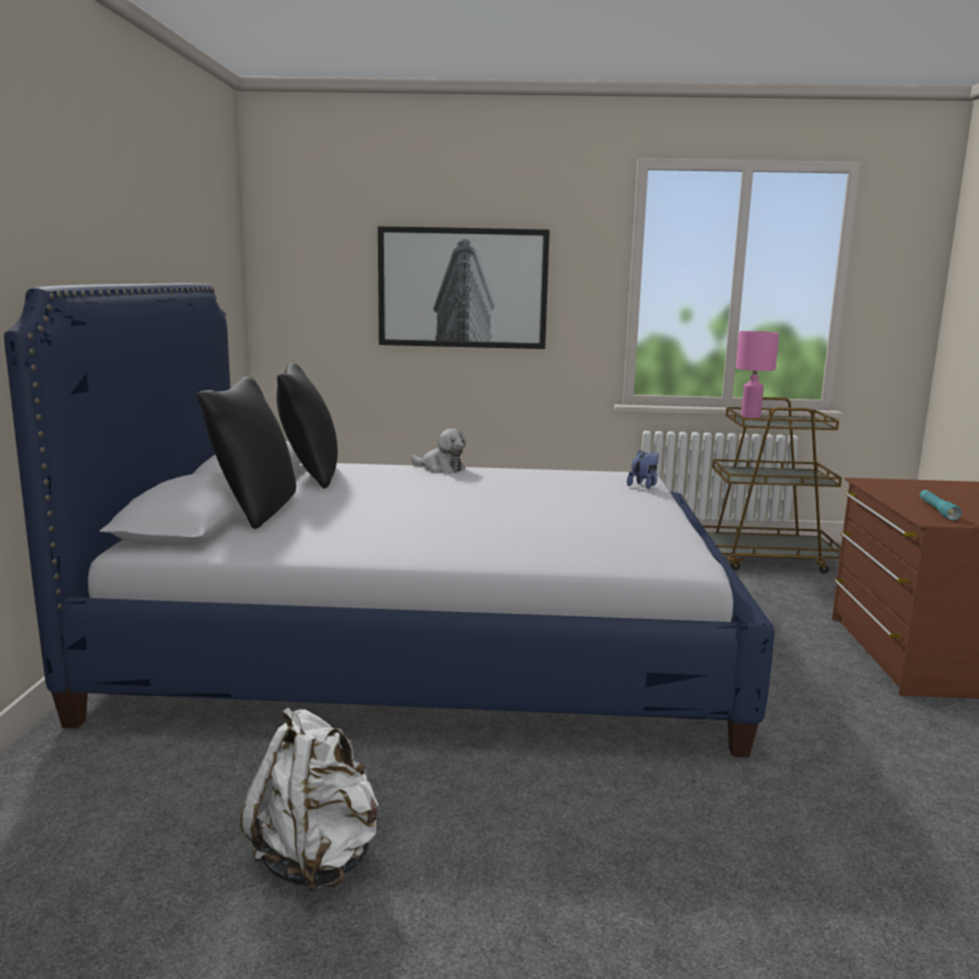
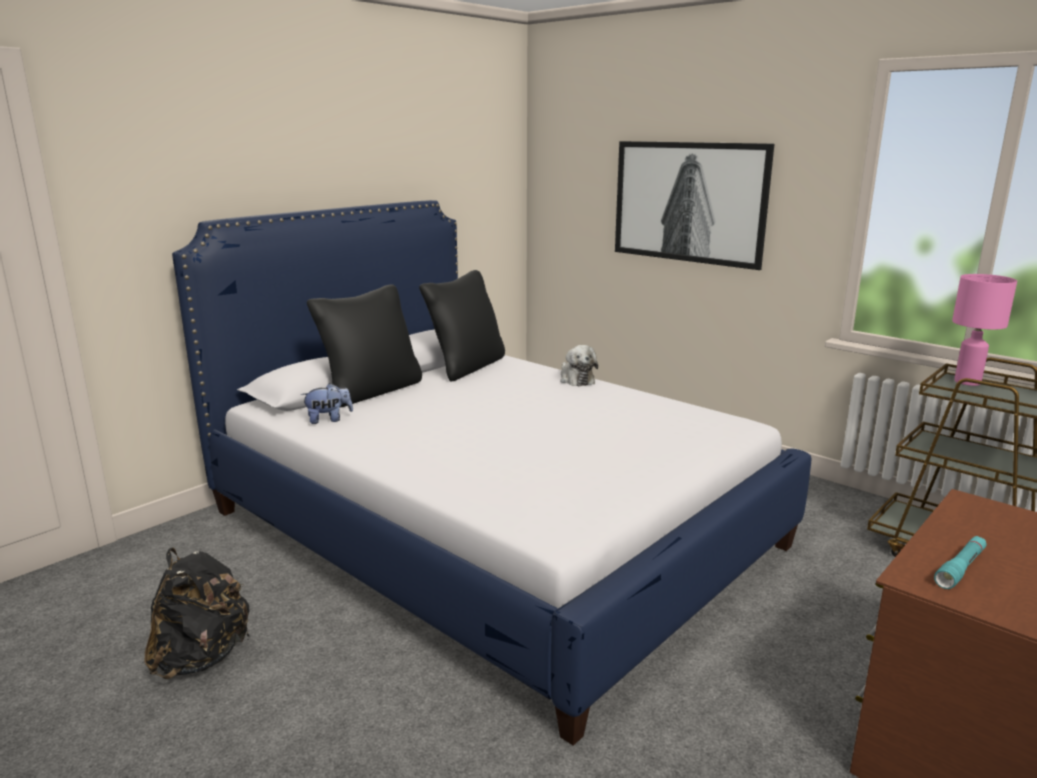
camera: 40 degrees right, 5 degrees up
(317, 858) = (202, 657): white backpack -> black backpack
(644, 485) = (719, 439): plush toy -> plush toy (328, 419)

